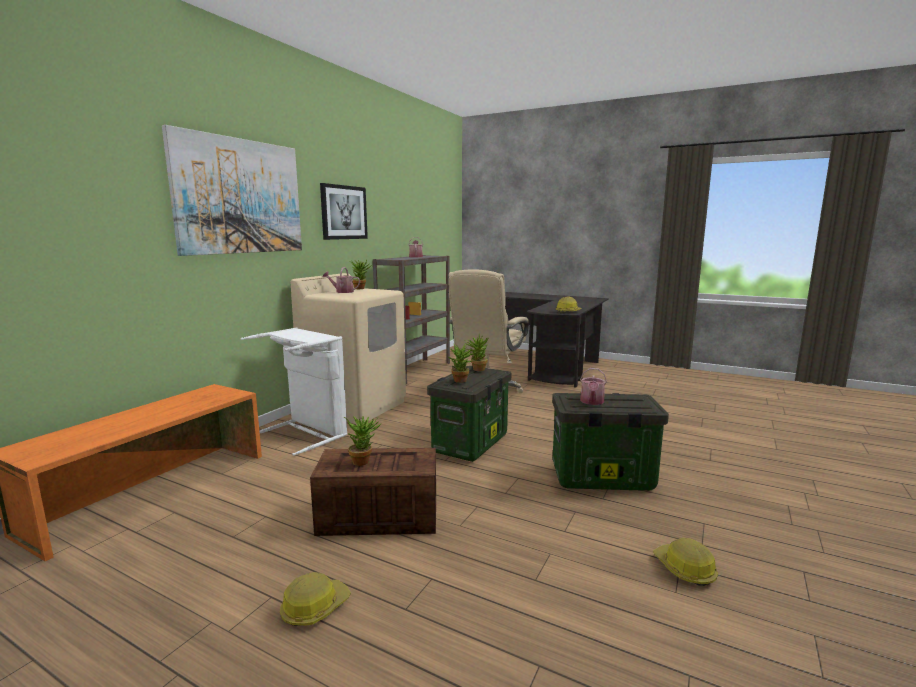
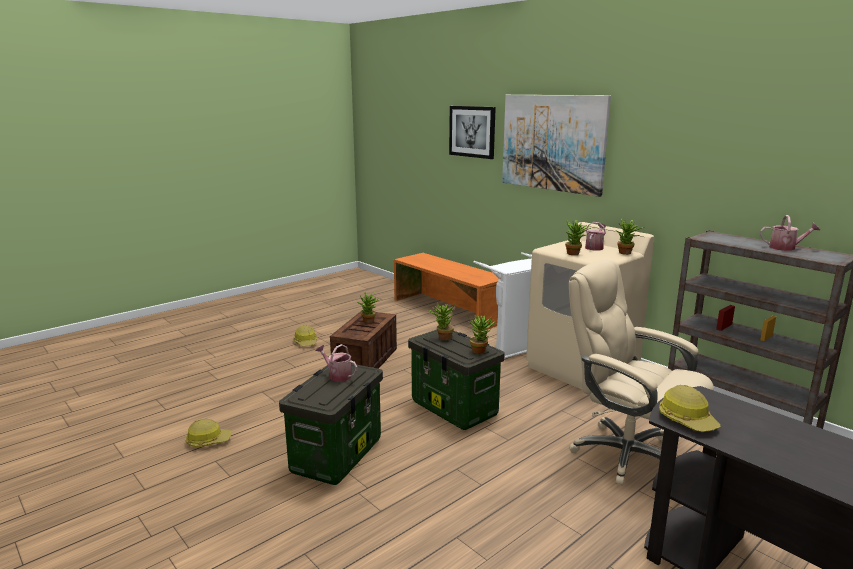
camera: 110 degrees right, 5 degrees up
(343, 212) = (675, 163): picture -> picture (472, 131)
(371, 293) = (575, 254): none -> potted plant

